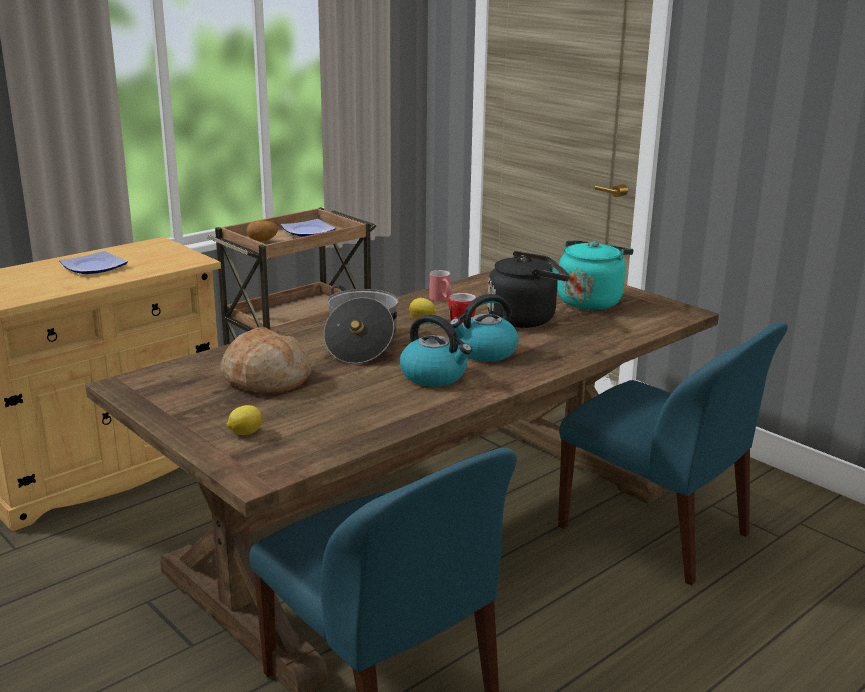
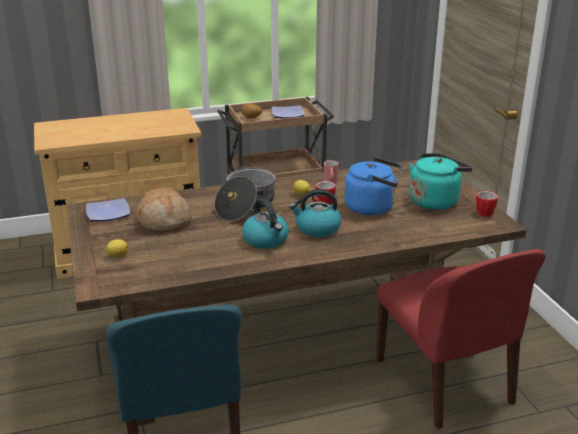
camera: 25 degrees right, 5 degrees up
(93, 267) = (125, 125): plate -> plate (107, 213)
(525, 319) = (372, 207): black kettle -> blue kettle
(656, 303) = (484, 212): none -> mug
(657, 532) = (445, 383): blue chair -> red chair

